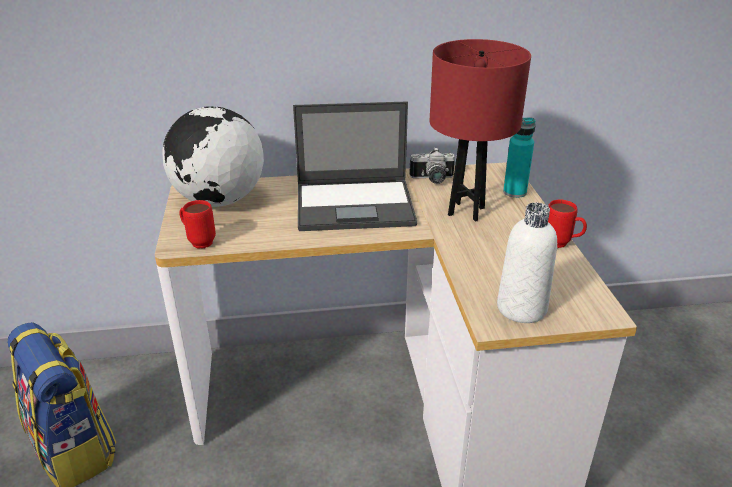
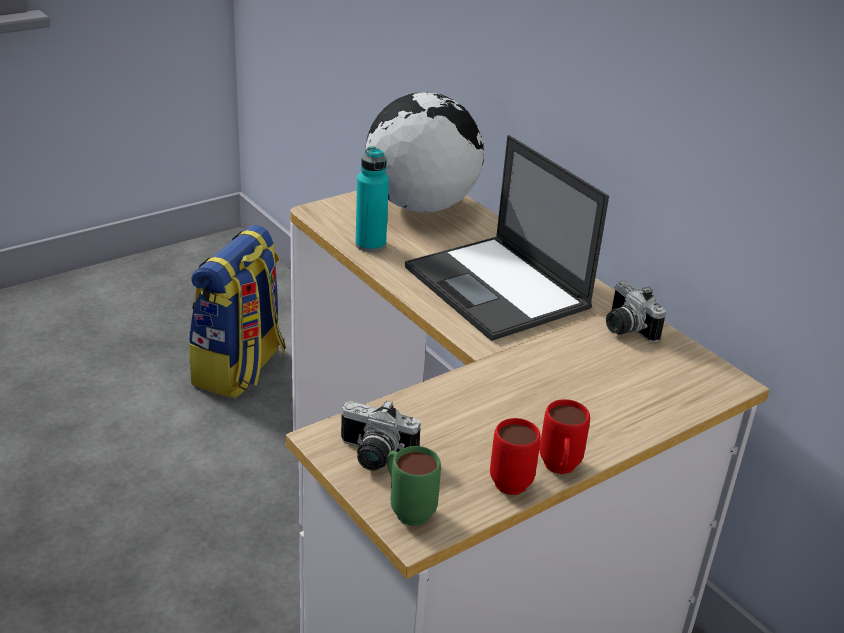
camera: 60 degrees right, 0 degrees up
(198, 241) = (334, 219): red mug -> red mug (511, 478)
(466, 211) = (568, 372): red table lamp -> none
(514, 192) = (668, 404): turquoise bottle -> turquoise bottle (370, 244)
(521, 308) = (373, 456): white bottle -> camera
(582, 310) = (407, 509): none -> green mug

